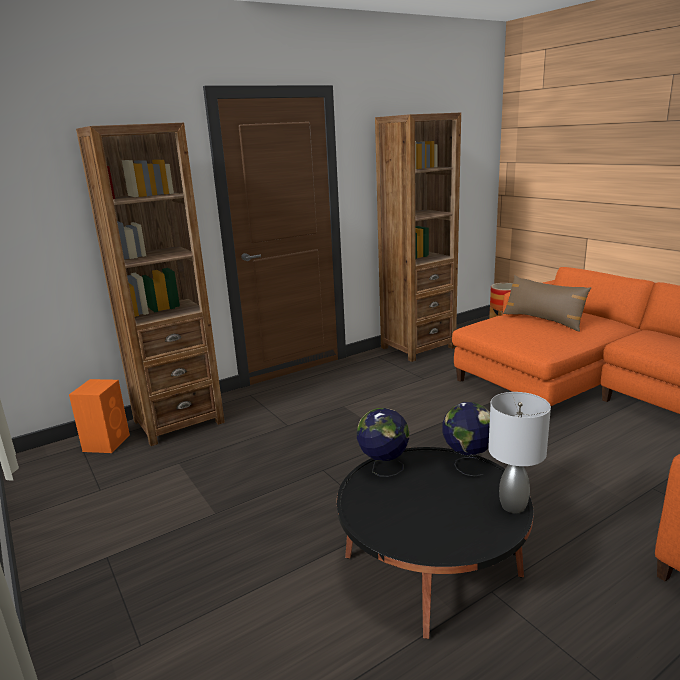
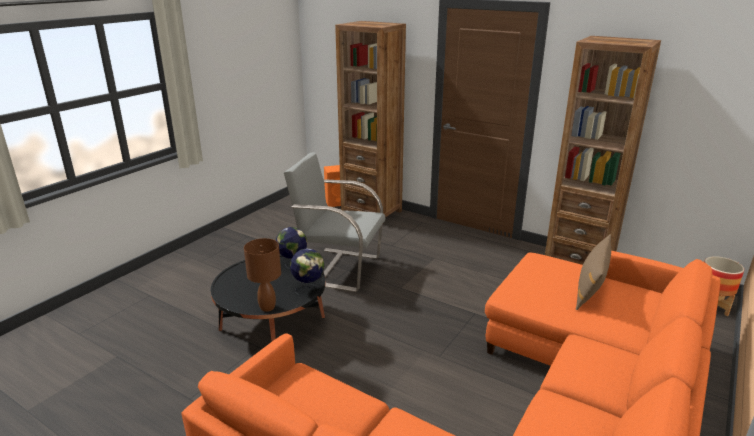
camera: 65 degrees right, 5 degrees up
(315, 476) = (339, 269): none -> grey armchair
(514, 506) = (267, 307): grey table lamp -> brown table lamp

